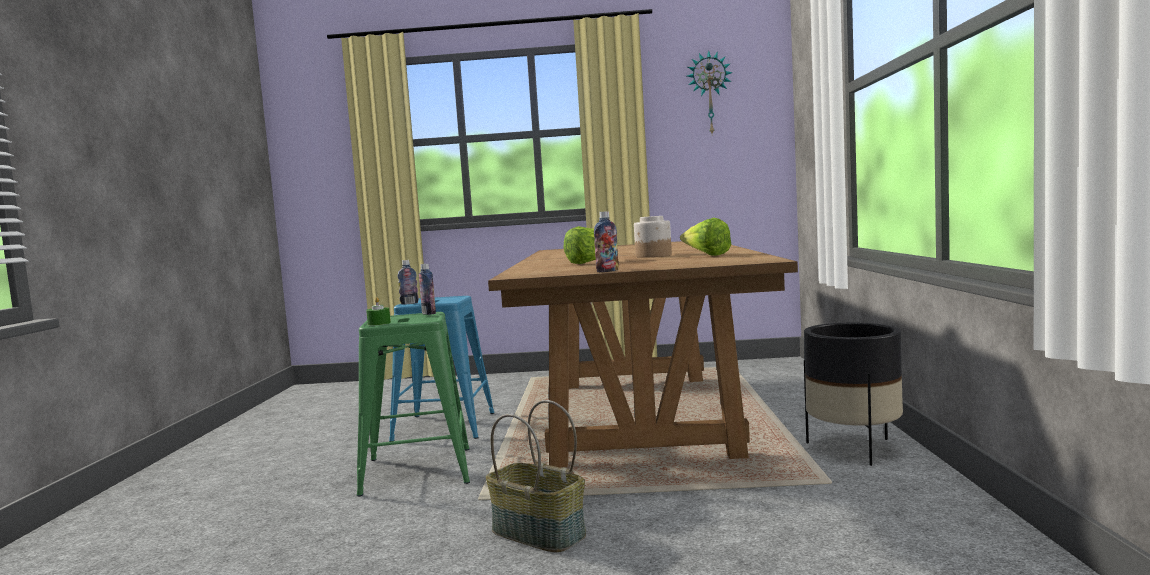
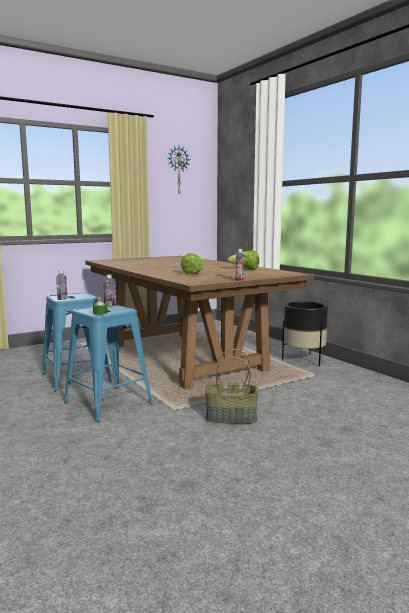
camera: 35 degrees left, 5 degrees up
(418, 471) = (108, 403): green stool -> blue stool
(653, 256) = (211, 269): jar -> none

